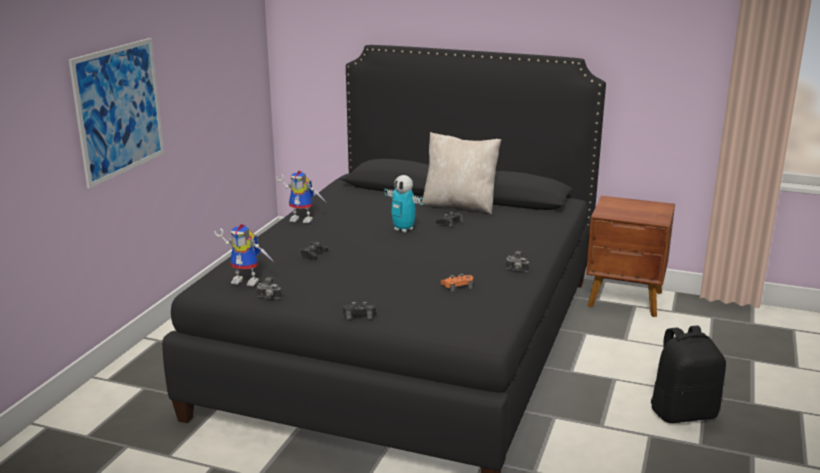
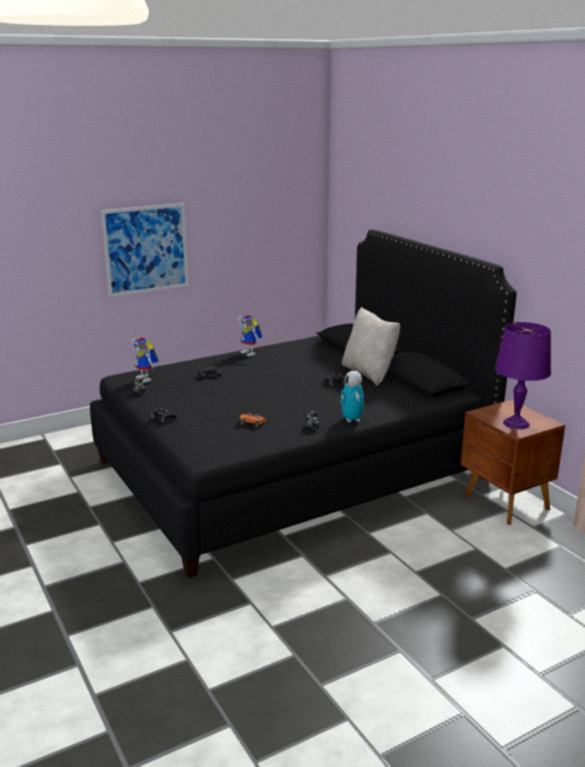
camera: 40 degrees right, 0 degrees up
(403, 229) = (295, 377): toy robot -> toy robot (352, 419)
(644, 214) = (515, 423): none -> purple table lamp
(683, 412) = (400, 597): black backpack -> none

